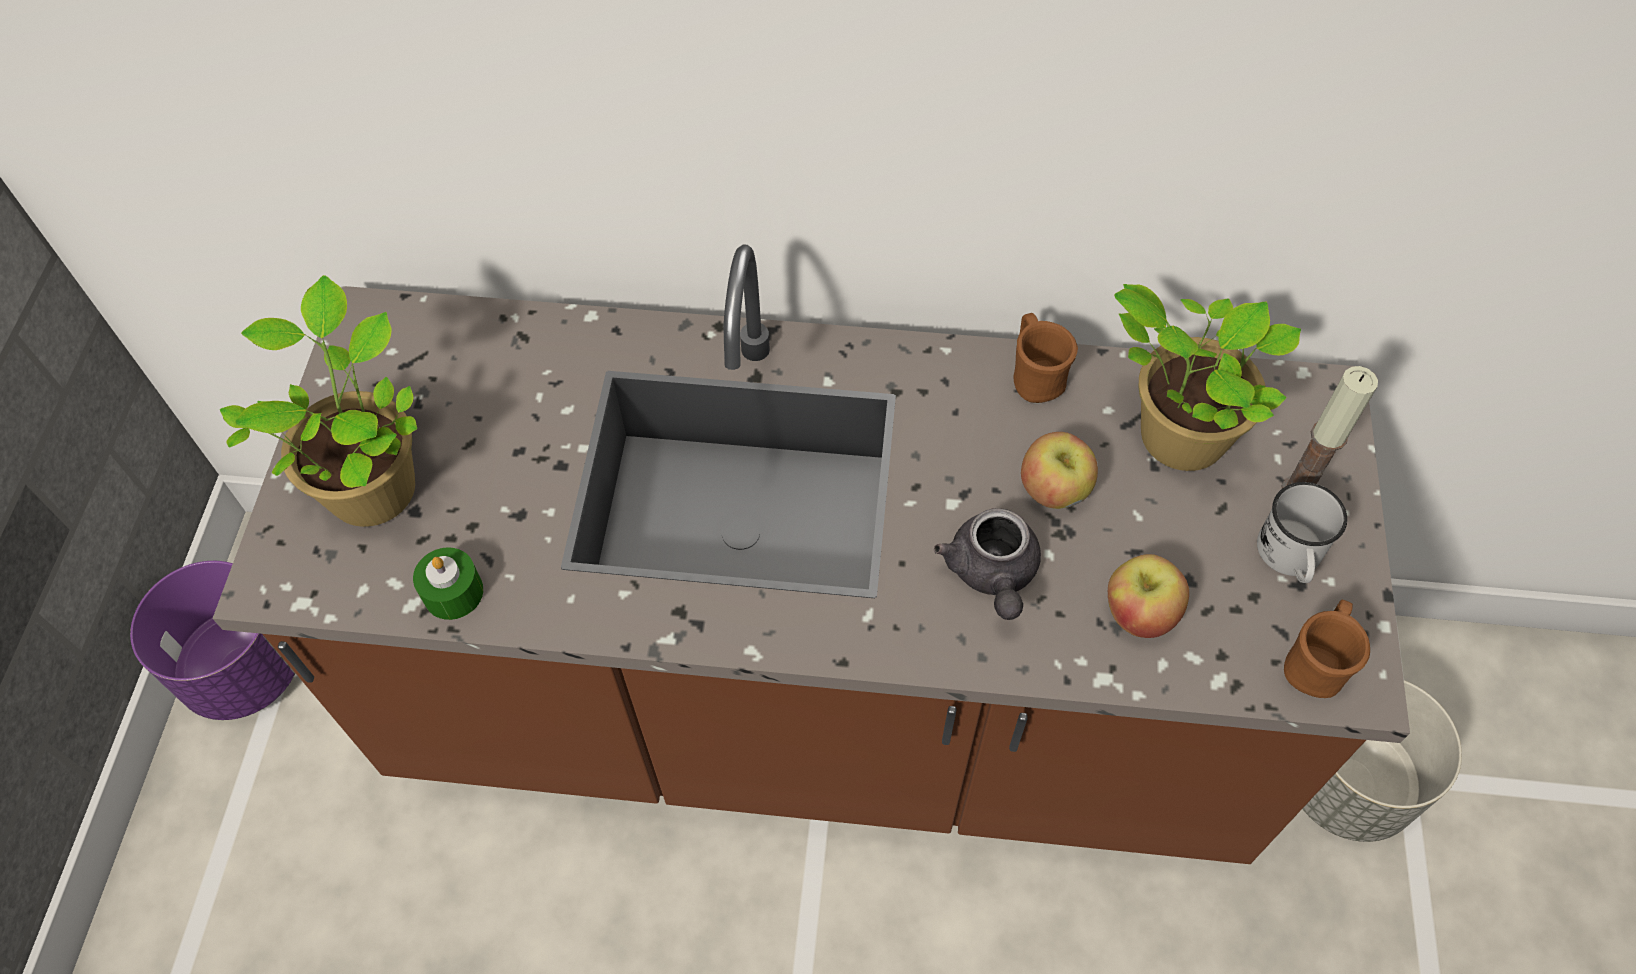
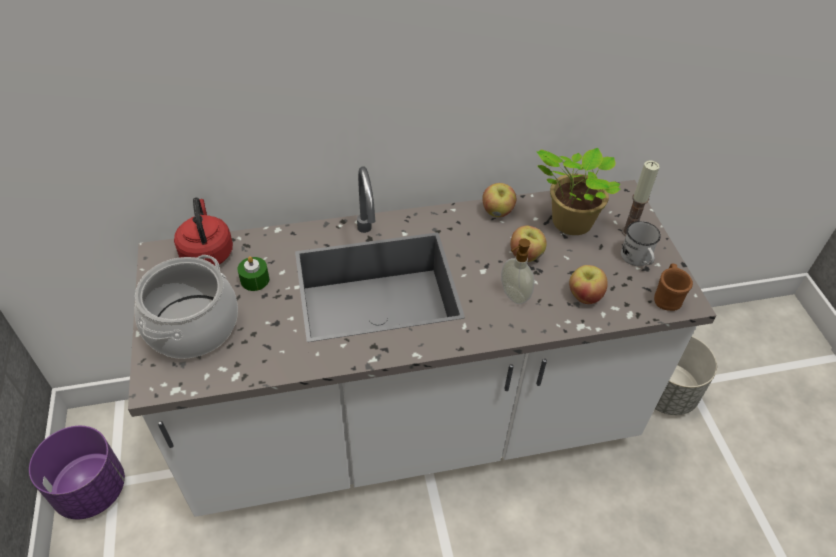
camera: 20 degrees left, 10 degrees down
(373, 483) = (193, 326): potted plant -> cooking pot
(448, 334) = (207, 252): none -> red kettle
(453, 592) = (255, 365): green candle -> green candle (255, 280)
(822, 711) = (413, 426): brown counter -> white counter
(992, 574) = (513, 295): grey teapot -> soap dispenser
(1034, 376) = (497, 212): brown mug -> apple

